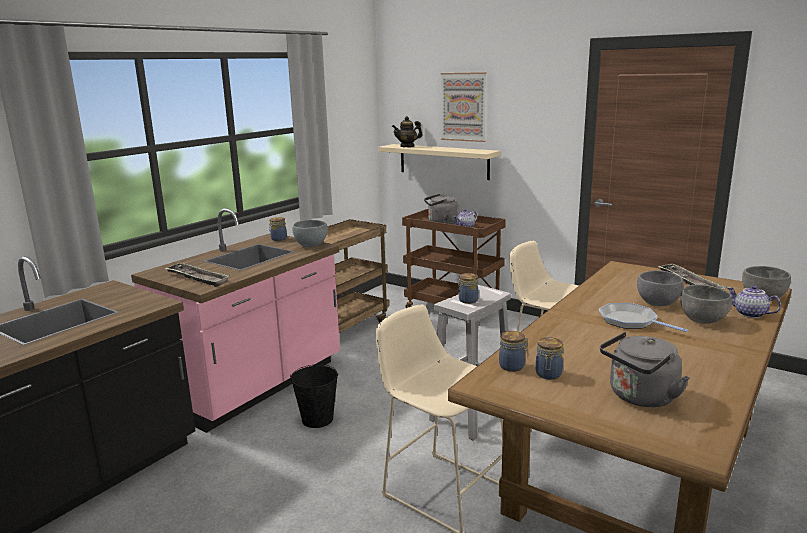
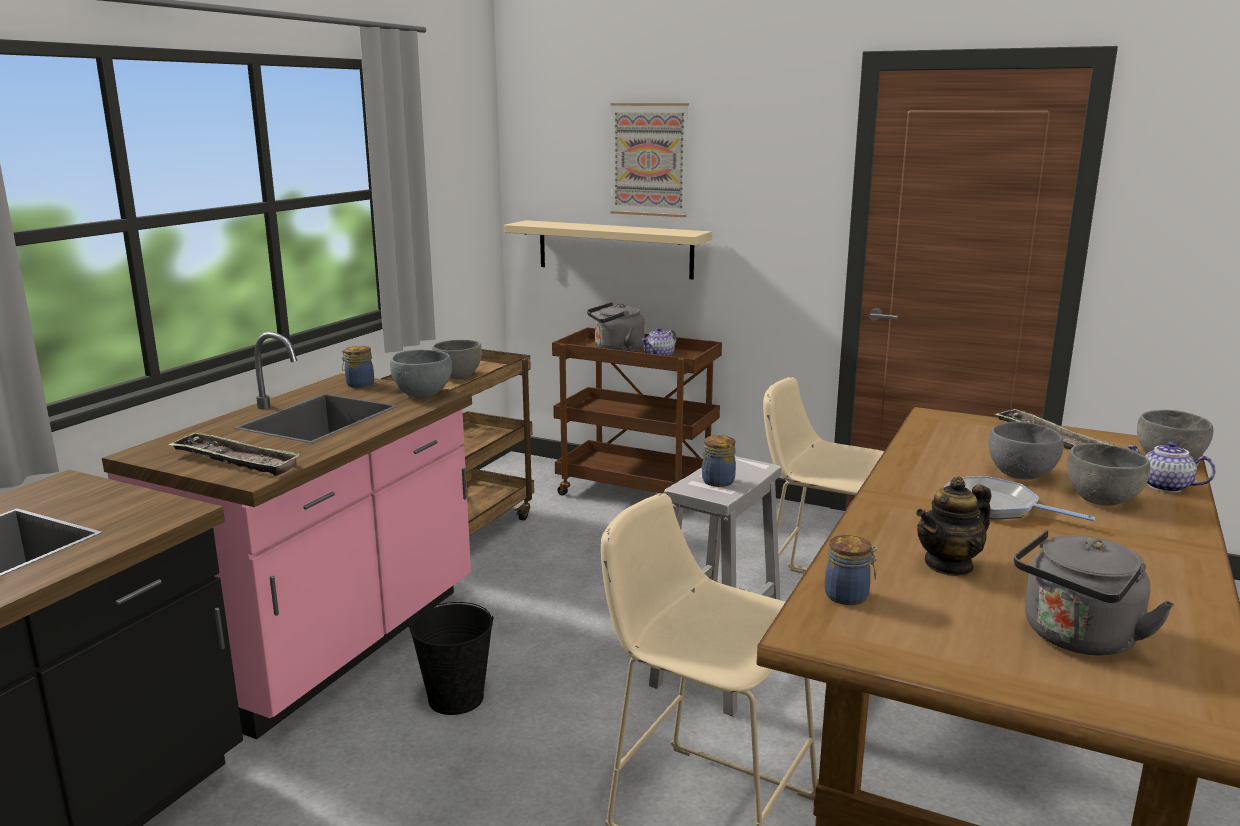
camera: 10 degrees left, 0 degrees up
(342, 236) = (458, 376): none -> grey bowl
(407, 146) = (553, 224): teapot -> teapot (949, 565)
(548, 375) = (912, 607): jar -> none

